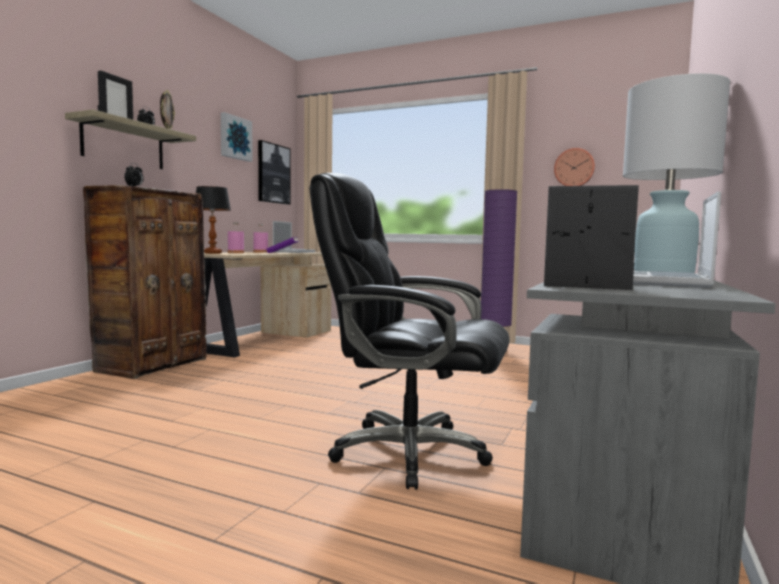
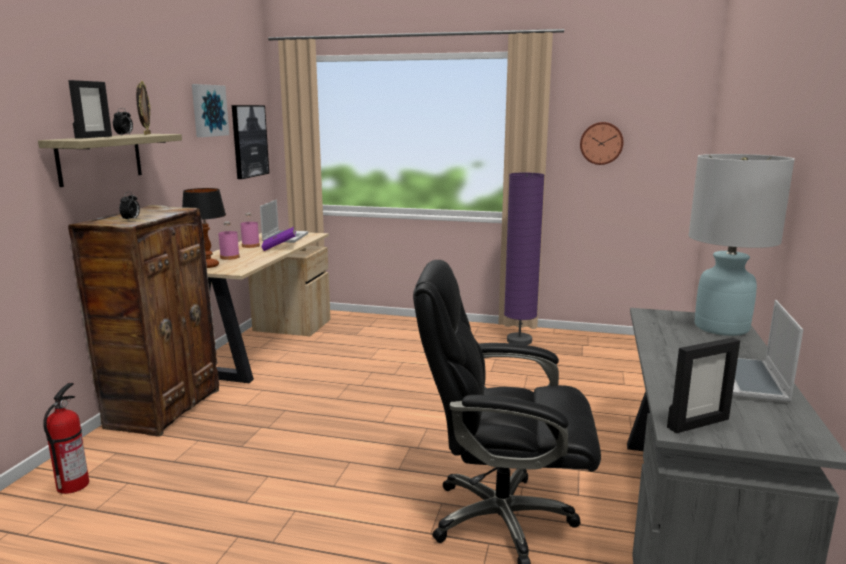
camera: 10 degrees left, 10 degrees up
(38, 398) = (73, 484): none -> fire extinguisher
(586, 287) = (698, 423): picture frame -> picture frame turned 150 degrees clockwise

